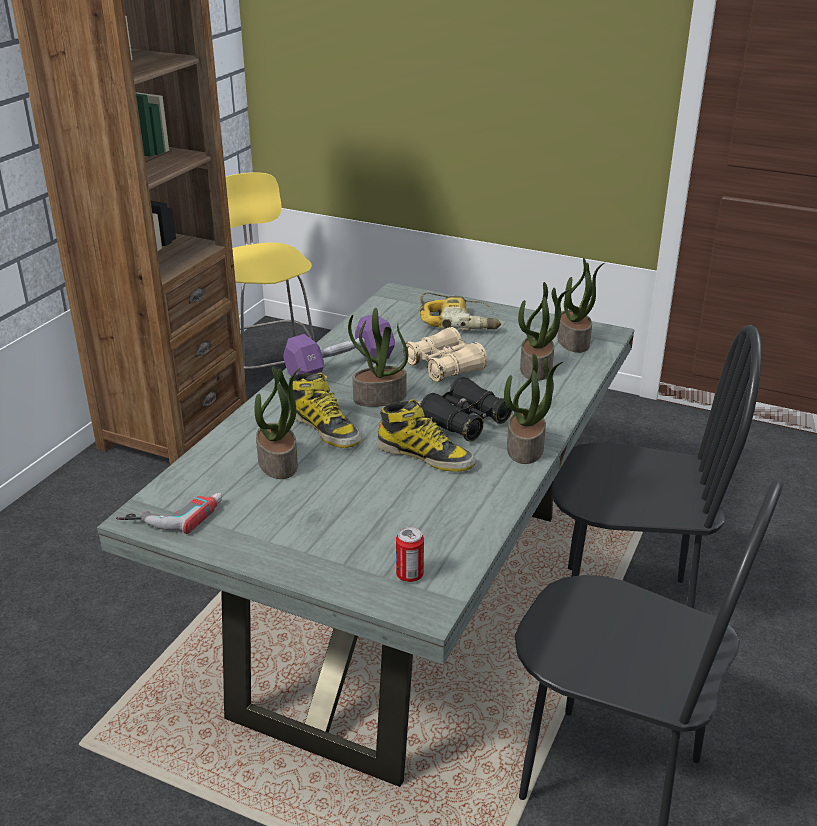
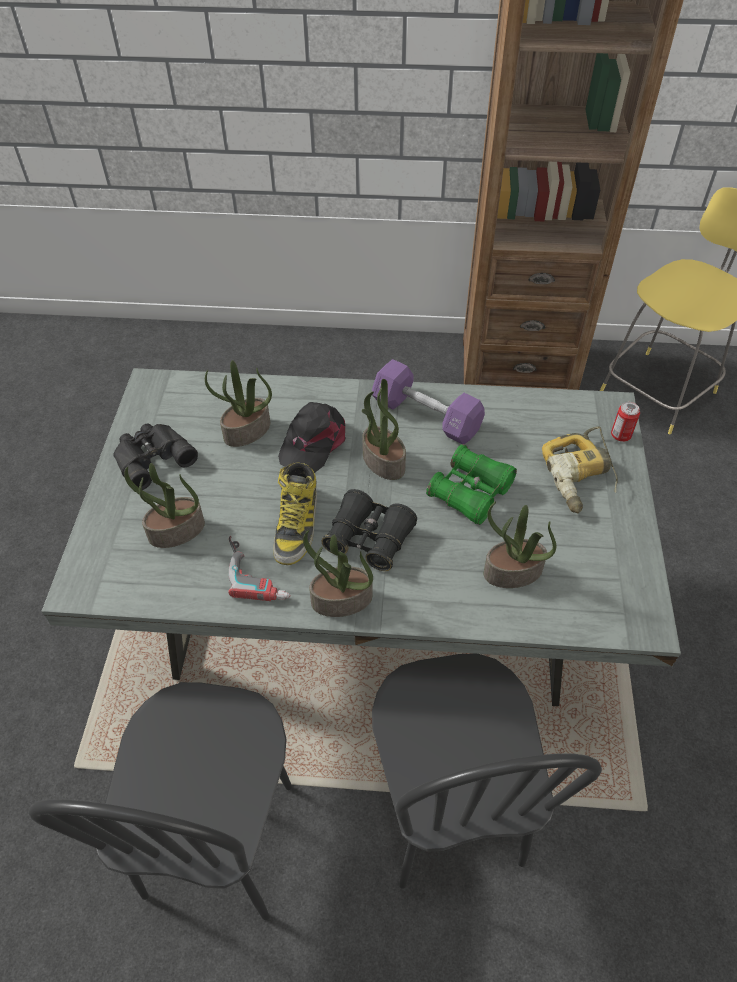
camera: 70 degrees right, 20 degrees up
(173, 513) = (159, 398): power drill -> power drill (259, 571)
(265, 531) = (151, 457): none -> black binoculars
(325, 428) = (313, 442): boot -> black cap
(409, 575) = (116, 565): can -> can (620, 435)
(444, 367) = (470, 492): beige binoculars -> green binoculars
(574, 341) = (601, 595): potted plant -> potted plant (176, 532)

